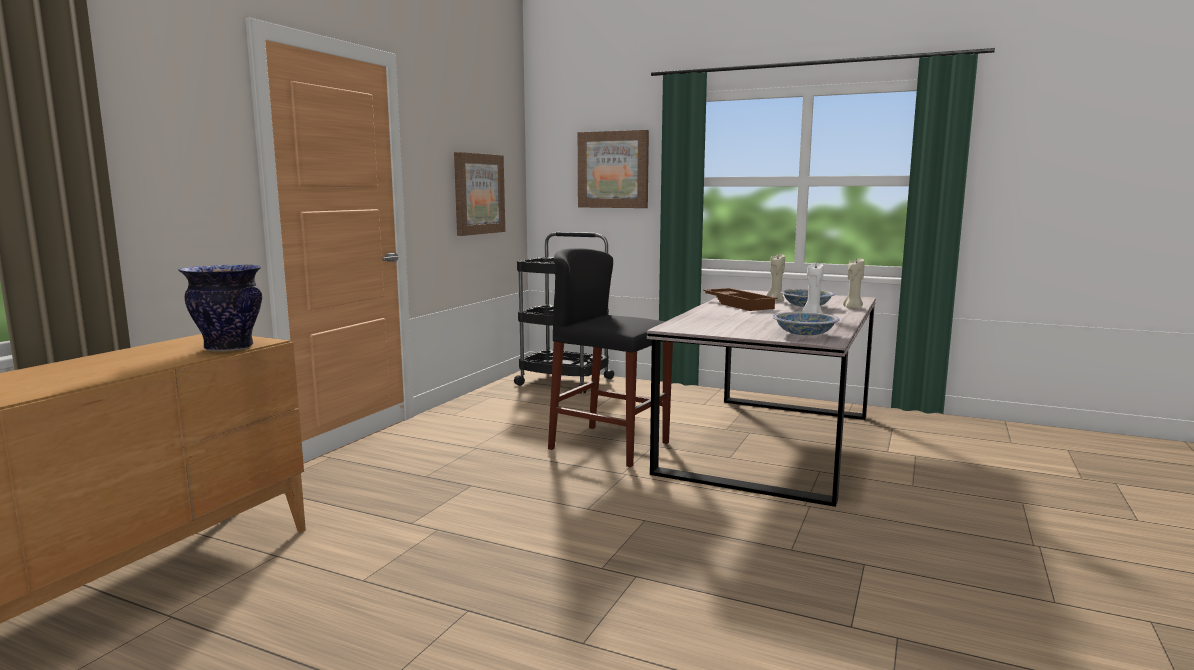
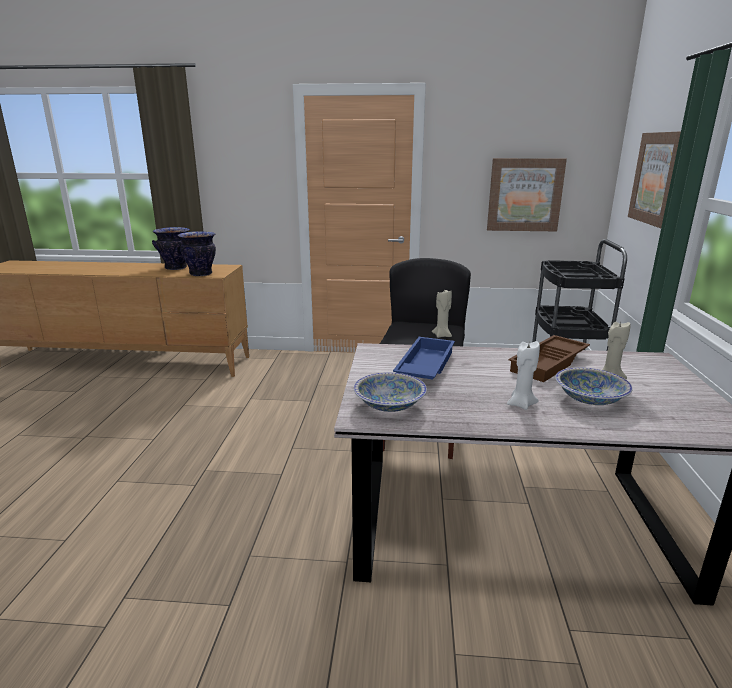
camera: 70 degrees right, 10 degrees up
(125, 358) = (176, 268): none -> vase
(725, 322) = (424, 366): none -> blue tray
(852, 308) = (624, 429): beige candle -> beige candle (442, 335)

